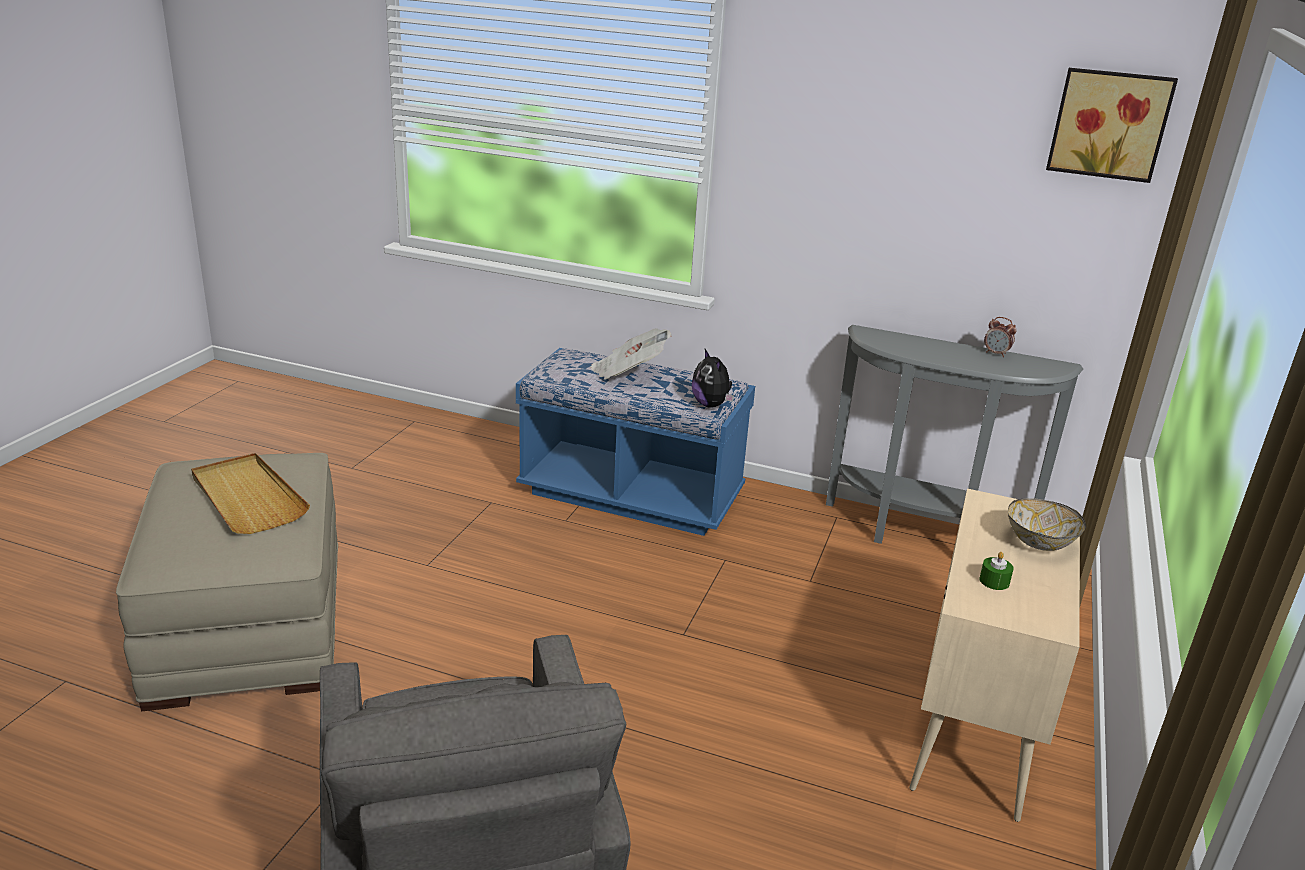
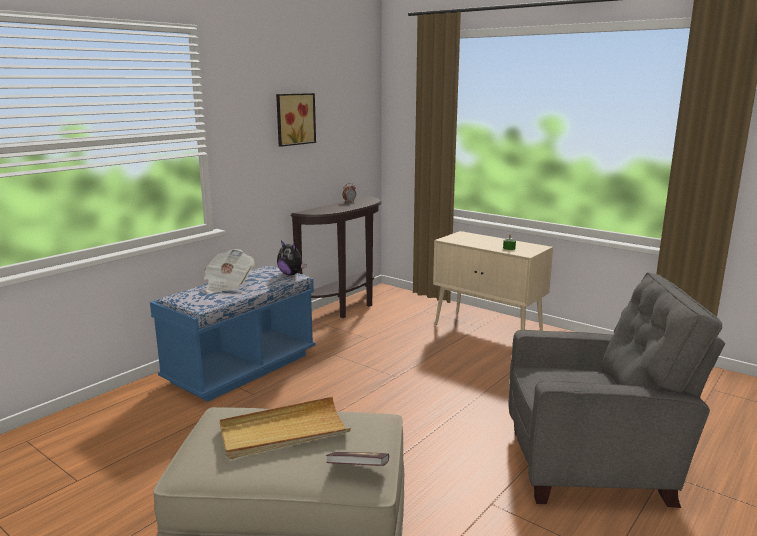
camera: 70 degrees left, 10 degrees down
(165, 554) = (358, 469): none -> book
(711, 405) = (291, 274): plush toy -> plush toy turned 45 degrees clockwise
(923, 537) = (346, 307): grey console table -> brown console table
(1040, 543) = (482, 238): bowl -> none
(1109, 124) = (355, 85): picture -> picture (294, 119)

